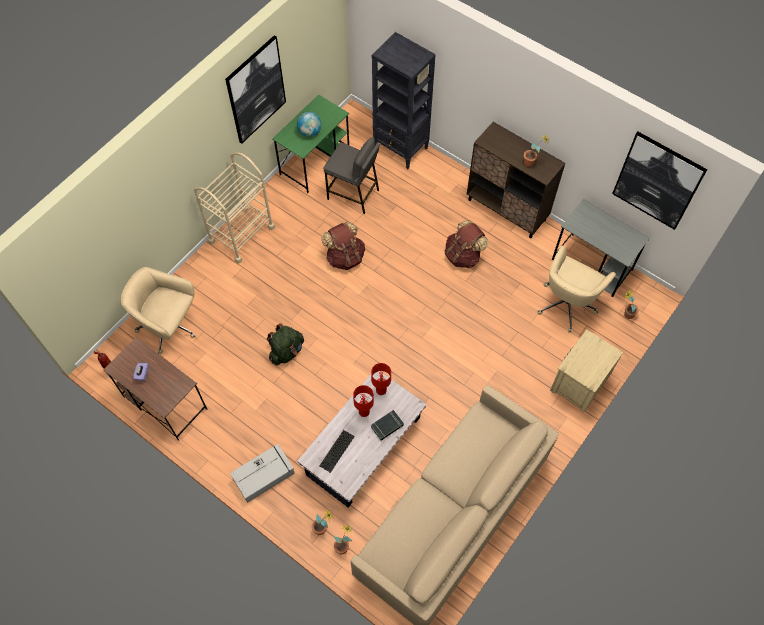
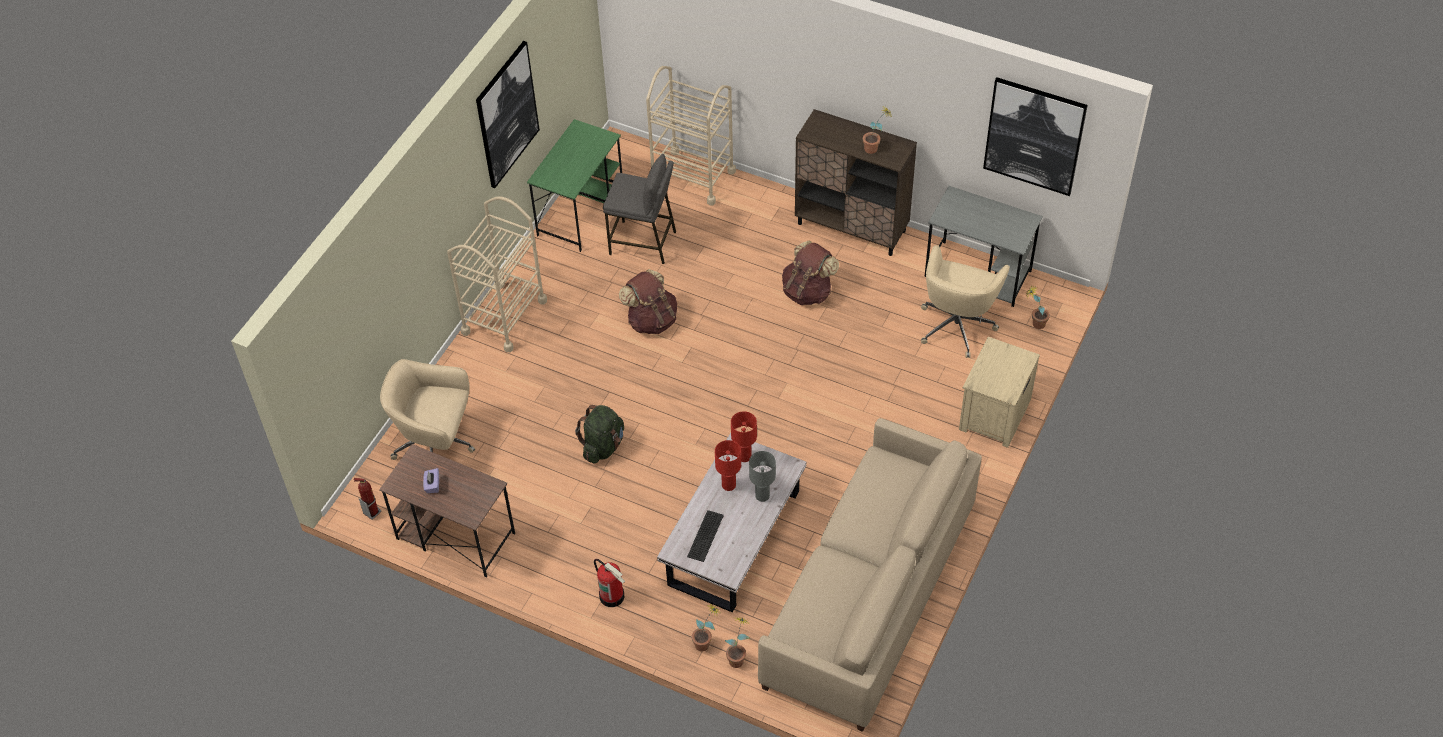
camera: 10 degrees left, 10 degrees down
(264, 475) = (612, 596): grey storage box -> fire extinguisher
(310, 132) = (575, 165): globe -> none
(387, 426) = (763, 496): black book -> grey table lamp
(401, 149) = (693, 177): black bookcase -> beige cart

